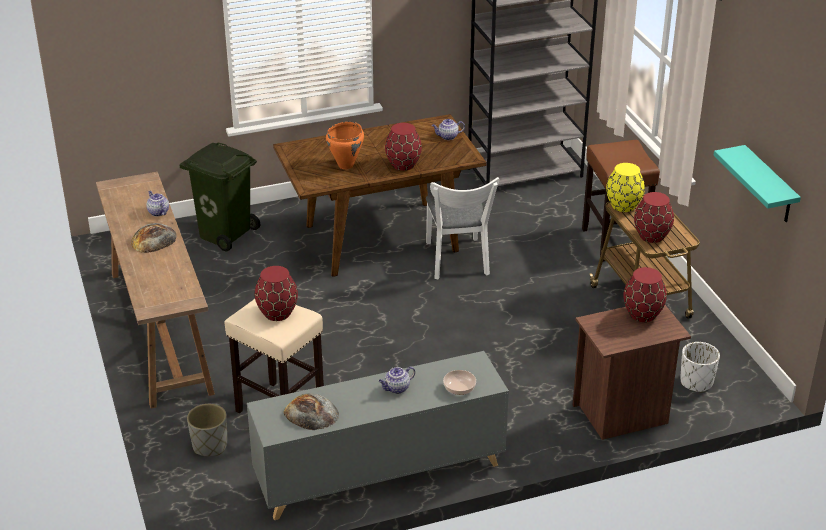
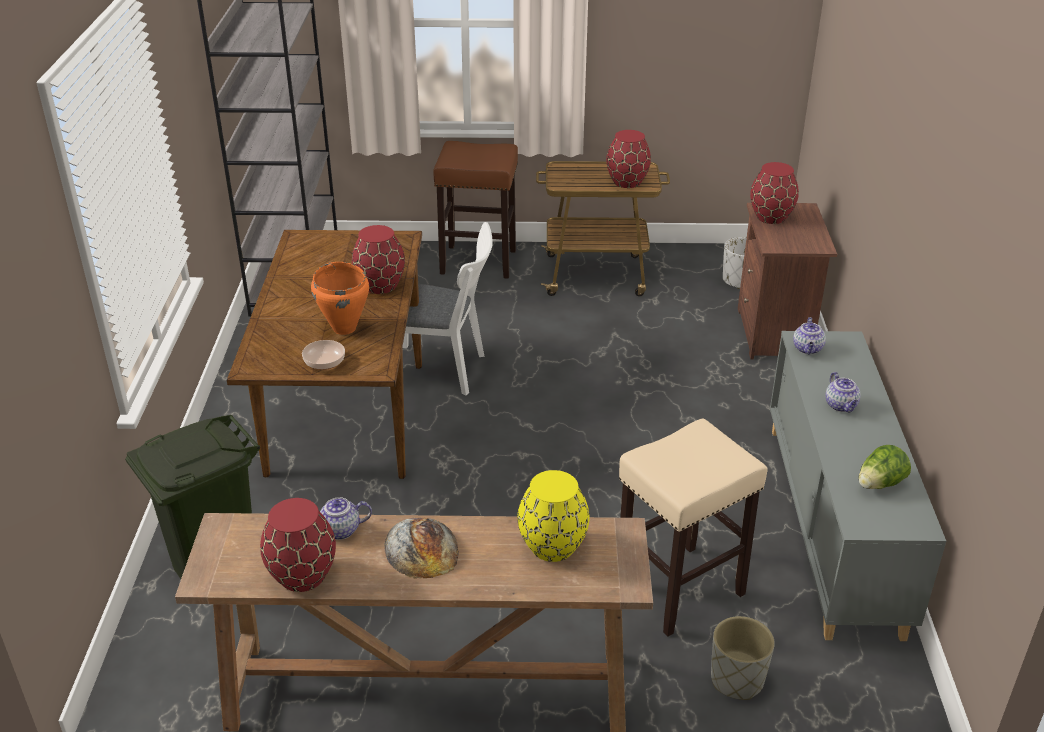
camera: 70 degrees left, 0 degrees up
(277, 313) = (687, 453): red vase -> red vase (303, 575)
(311, 413) = (879, 484): bread -> lettuce
(447, 137) = (339, 242): teapot -> teapot (808, 349)
(459, 388) = (850, 362): bowl -> bowl (324, 363)
(623, 205) = (561, 182): yellow vase -> yellow vase (552, 547)
(769, 186) = (711, 56): turquoise shelf -> none

